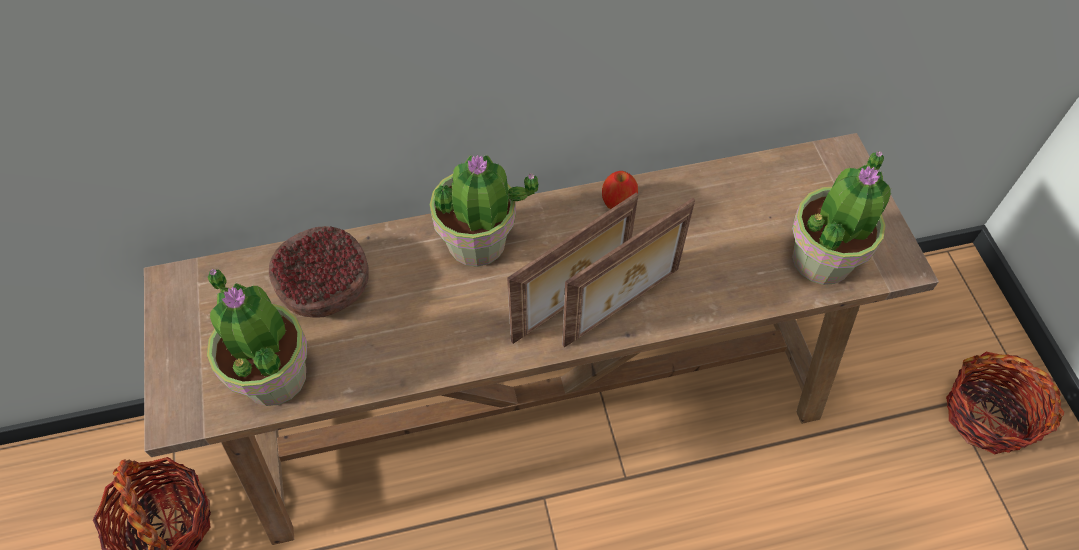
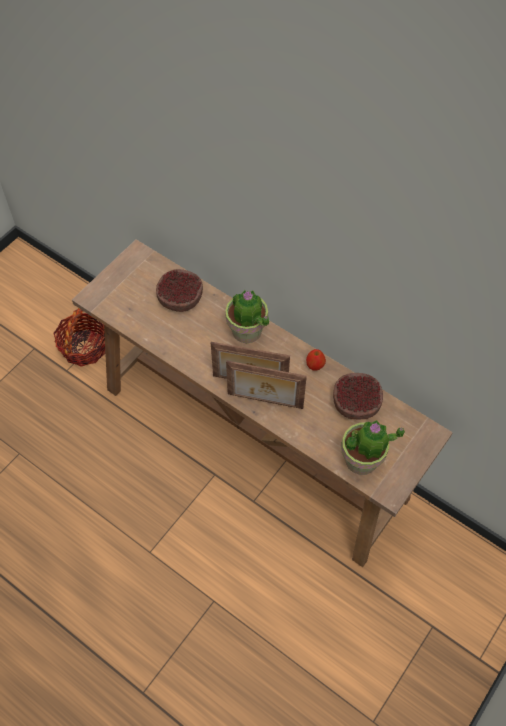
camera: 50 degrees right, 0 degrees up
(274, 375) = (131, 312): potted plant -> none
(724, 200) = (356, 403): none -> bowl
(988, 415) = (442, 649): basket -> none

